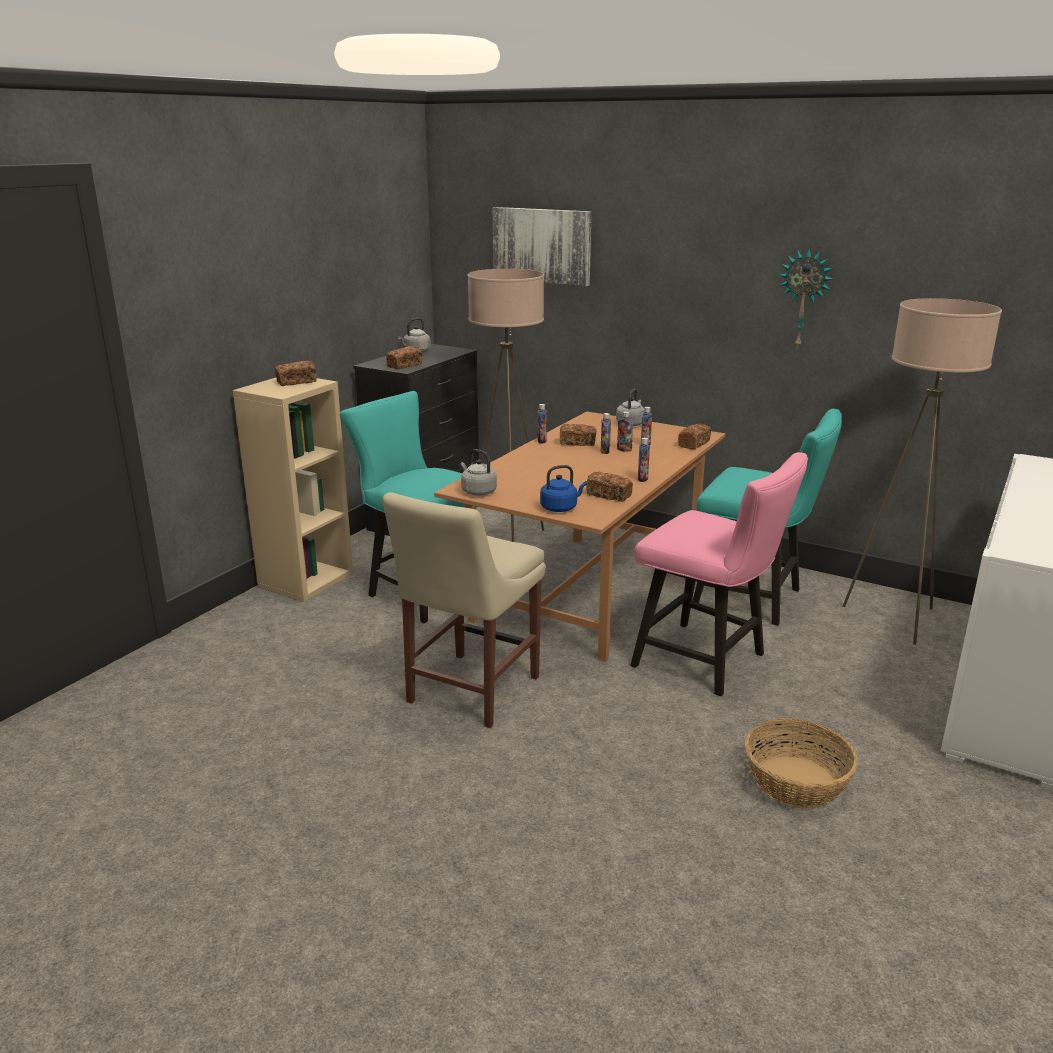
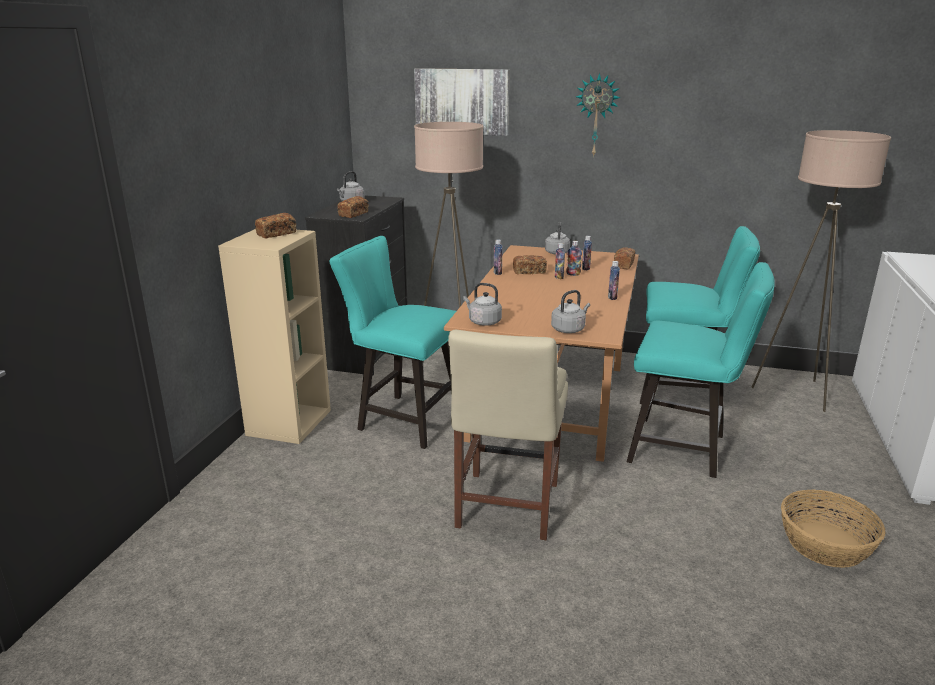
camera: 15 degrees left, 0 degrees up
(560, 508) = (569, 329): blue kettle -> grey kettle
(609, 495) = (599, 314): bread -> none
(708, 662) = (685, 449): pink chair -> turquoise chair
(804, 299) = (703, 137): wall clock -> wall clock (596, 115)

